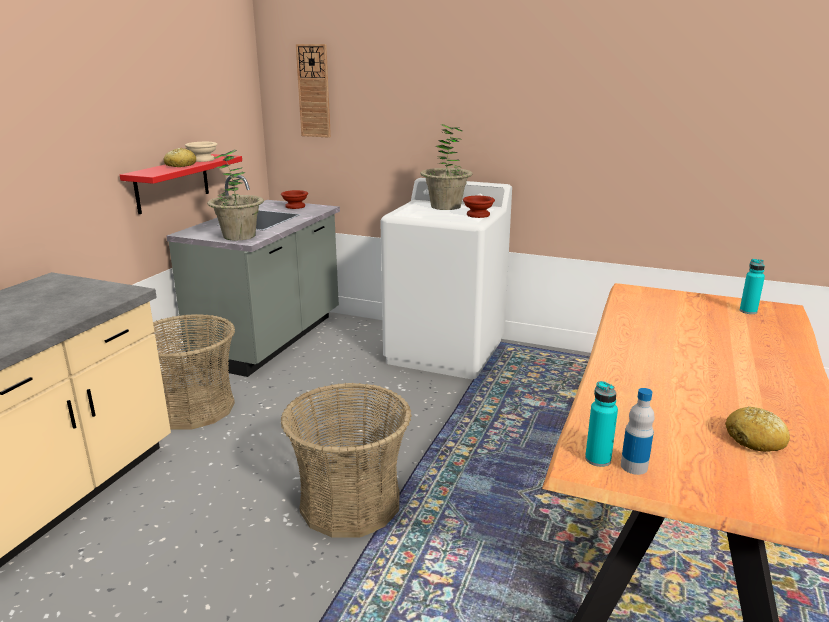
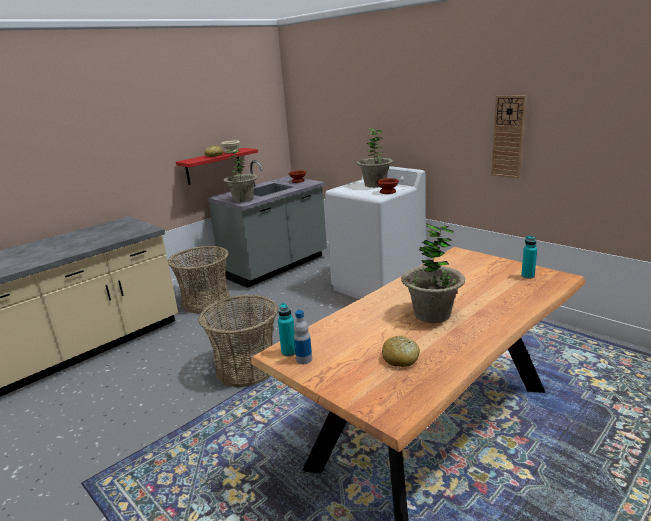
camera: 25 degrees right, 0 degrees up
(314, 91) = (311, 105): wall clock -> wall clock (508, 137)
(710, 373) = (432, 314): none -> potted plant

